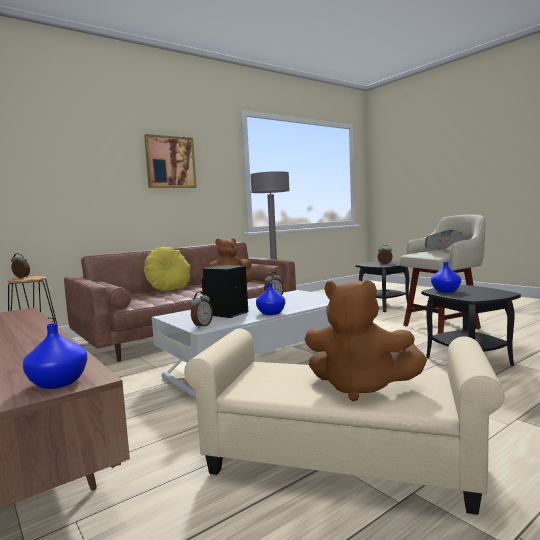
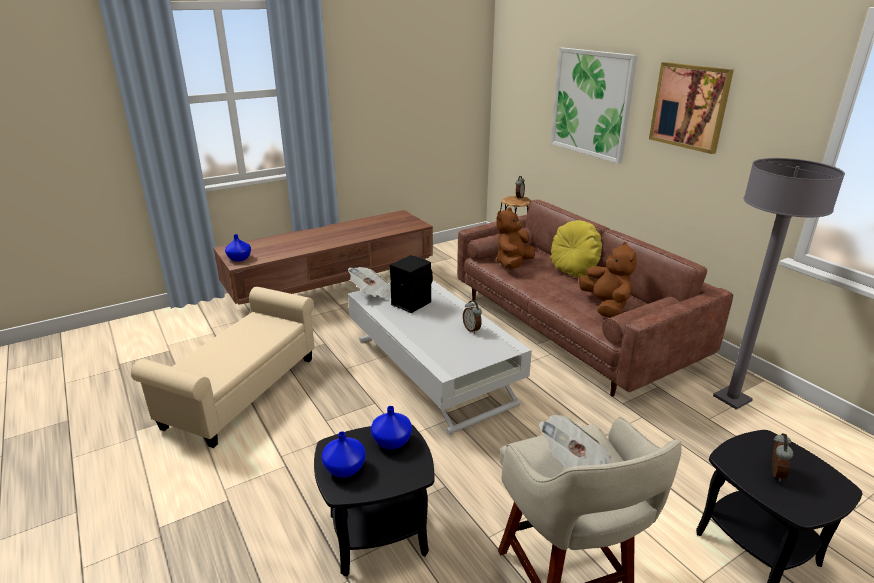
camera: 95 degrees right, 20 degrees up
(80, 170) = (591, 103): none -> picture
(202, 326) = (372, 294): alarm clock -> newspaper
(271, 313) = (397, 324): blue vase -> blue vase (344, 468)
(359, 387) = (220, 354): brown plush toy -> brown plush toy (513, 264)

